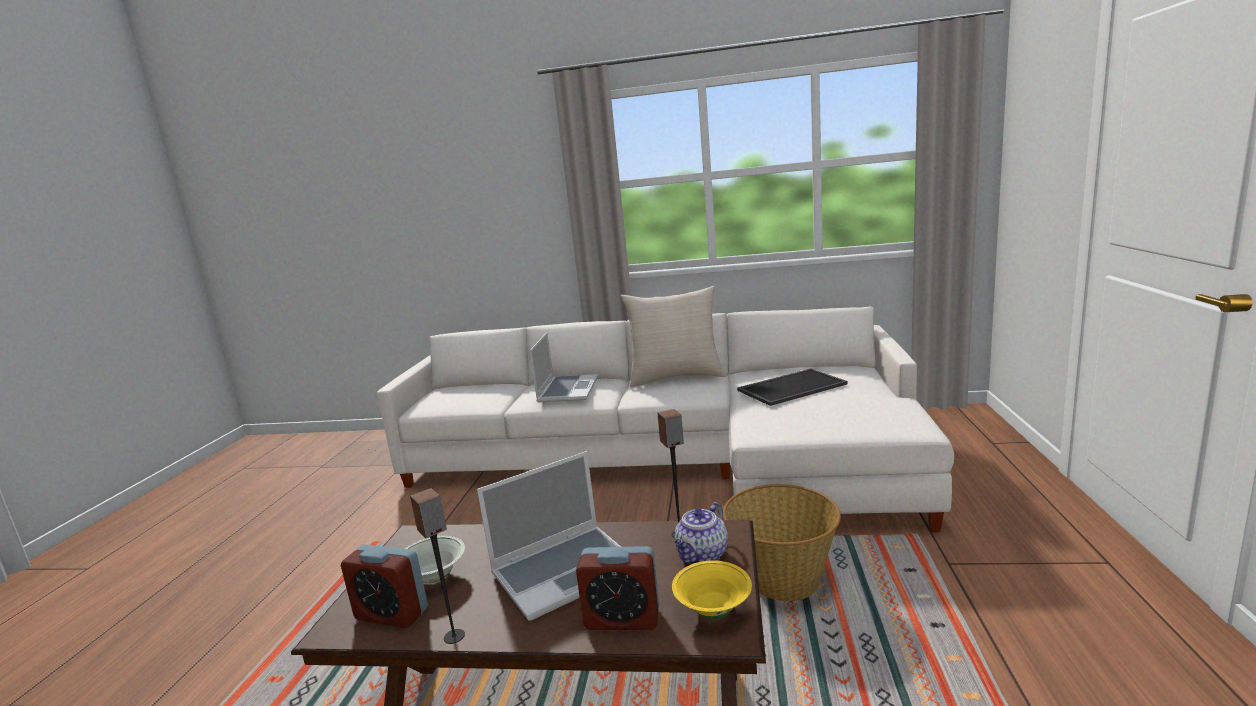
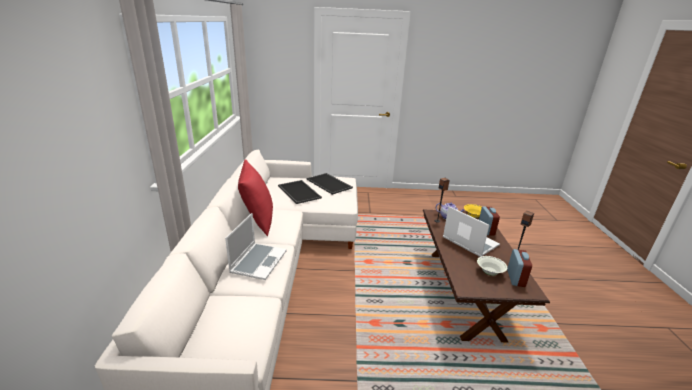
camera: 100 degrees left, 10 degrees up
(567, 390) = (258, 261): laptop -> laptop turned 105 degrees clockwise
(676, 377) = (258, 221): beige pillow -> red pillow
(783, 581) = (383, 242): basket -> none
(853, 407) = (330, 183): none -> tray

